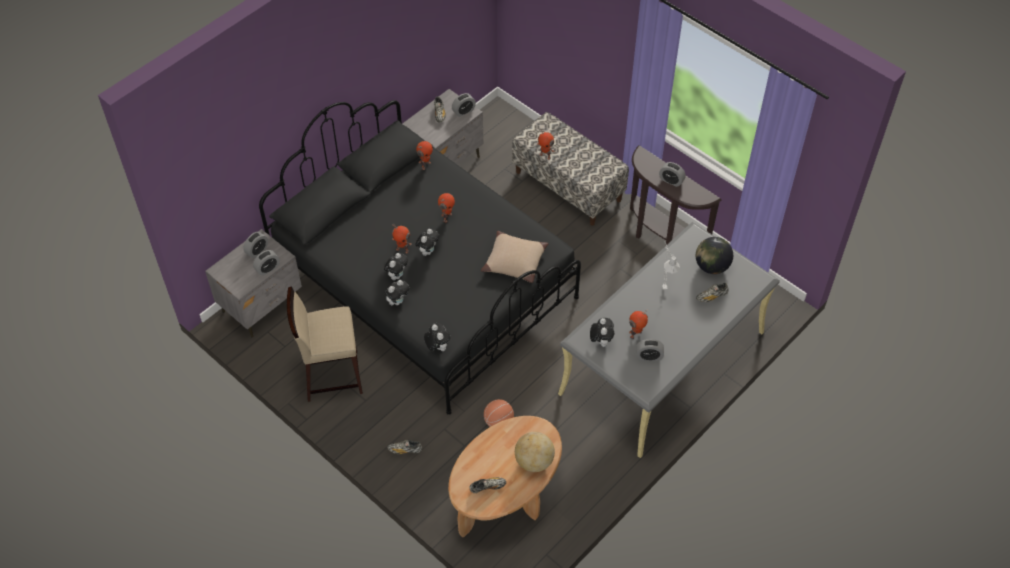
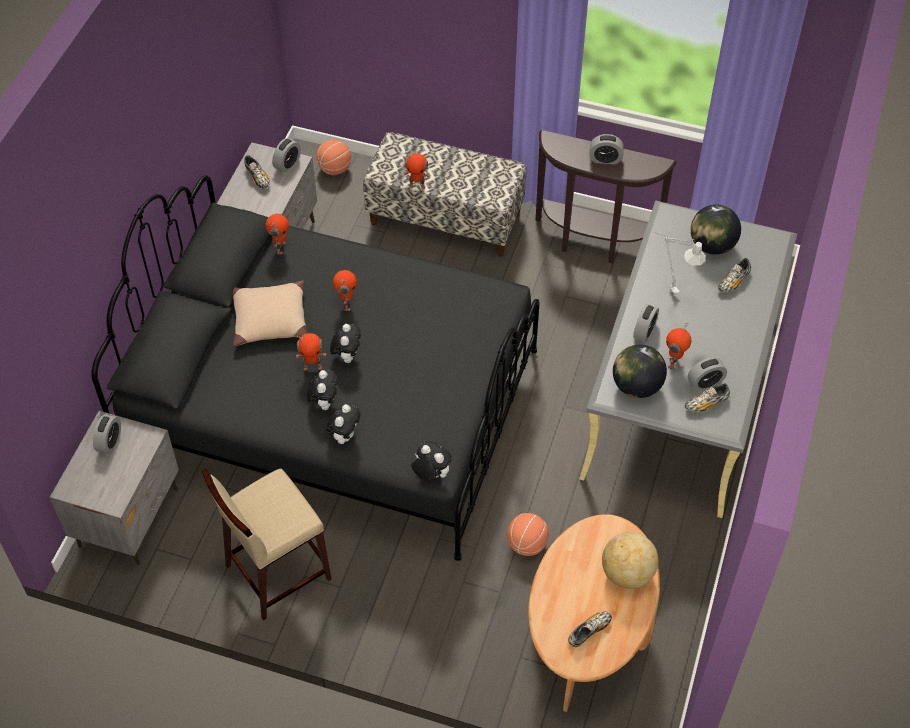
camera: 25 degrees left, 0 degrees up
(267, 268) = (138, 460): alarm clock -> alarm clock (644, 331)
(404, 450) = (428, 630): shoe -> shoe (706, 403)
(512, 126) = (334, 169): none -> basketball
(514, 262) = (466, 329): beige pillow -> beige pillow (270, 320)
(601, 341) = (636, 386): plush toy -> globe

